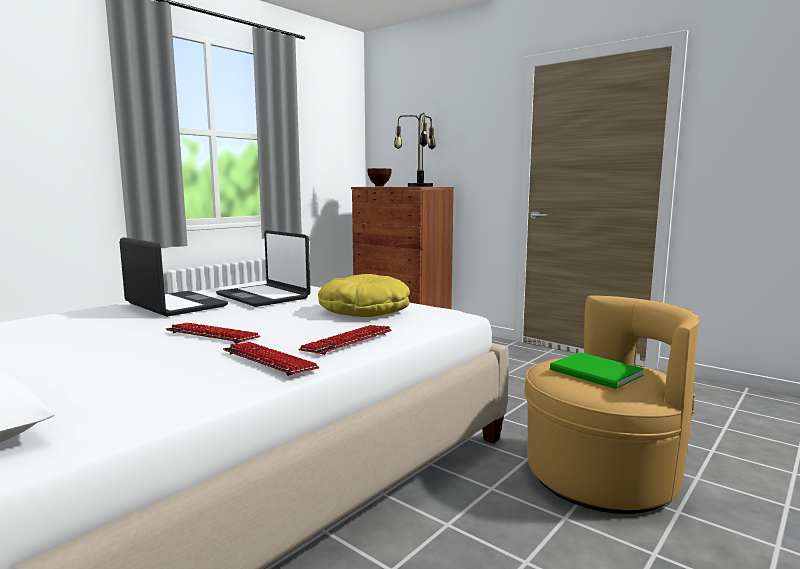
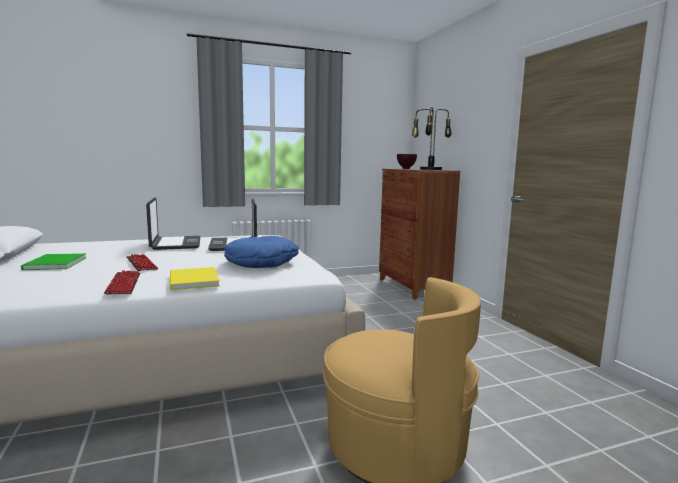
camera: 30 degrees right, 0 degrees up
(347, 341) = (192, 281): keyboard -> yellow book
(363, 310) = (260, 263): yellow pillow -> blue pillow
(597, 373) = (382, 348): green book -> green book (53, 264)

